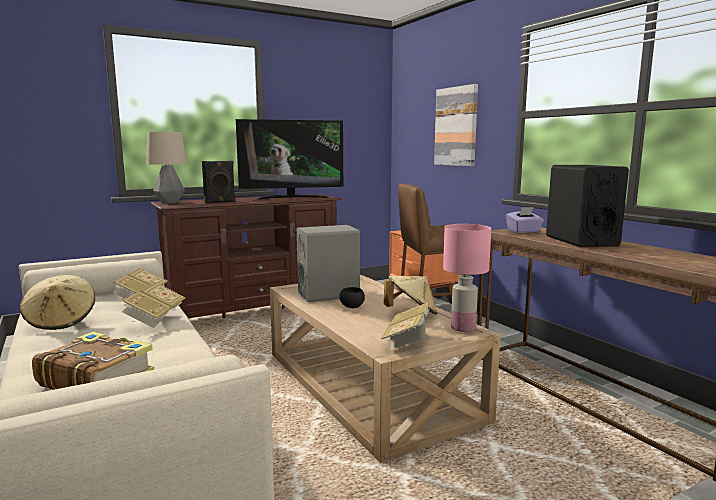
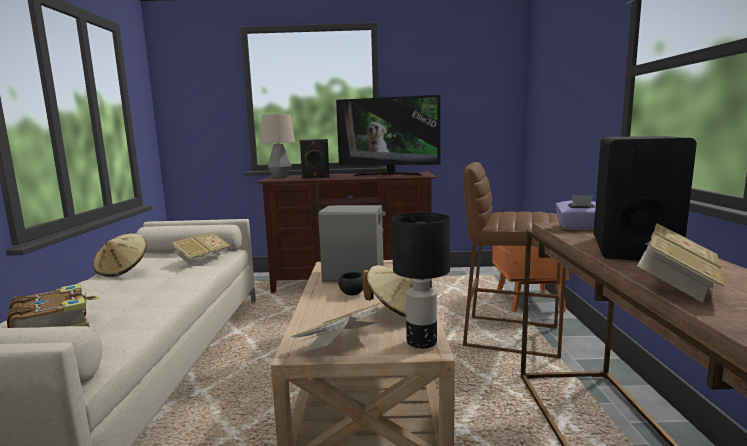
camera: 30 degrees right, 0 degrees up
(155, 318) = (179, 278): book -> book (677, 283)
(456, 126) = (573, 93): picture -> none
(462, 328) = (420, 342): pink table lamp -> black table lamp

